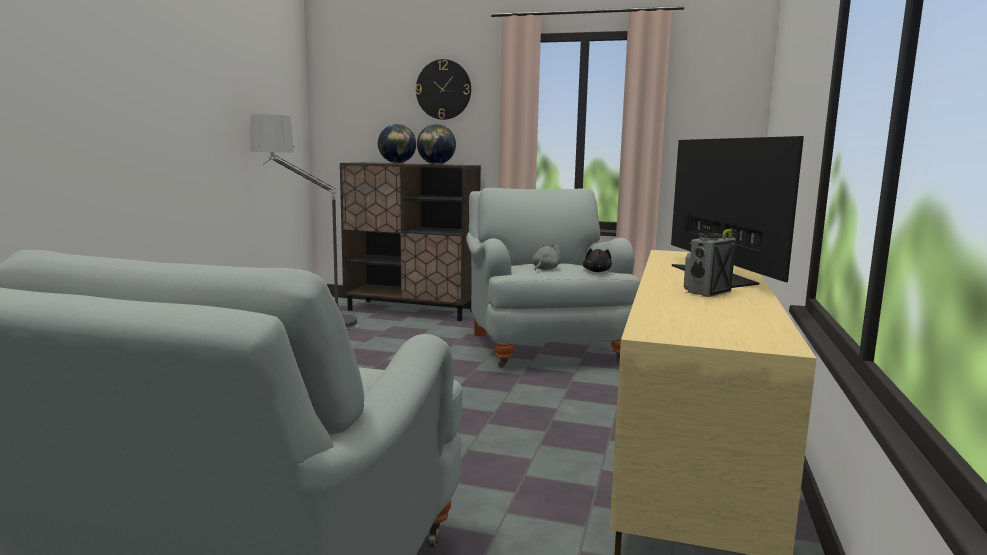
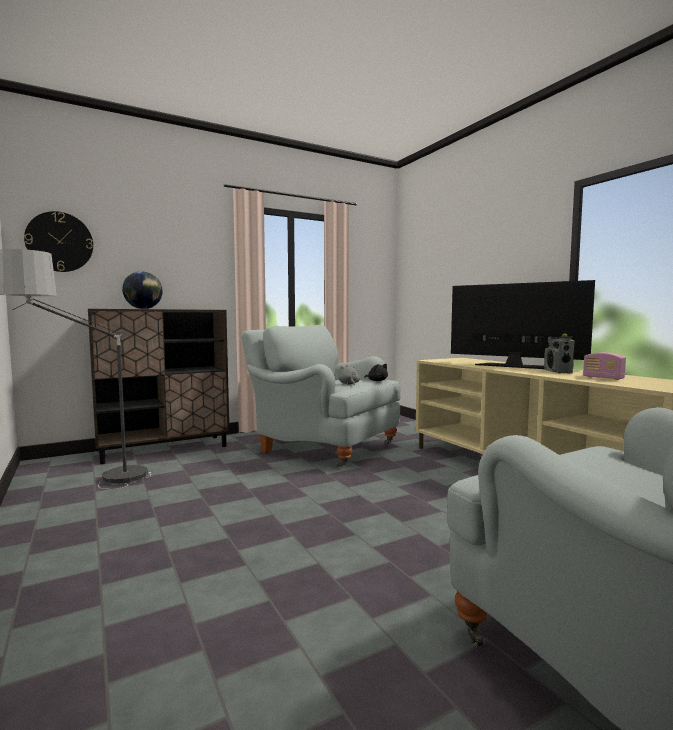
camera: 45 degrees left, 5 degrees down
(436, 164) = (187, 309): globe -> none
(443, 89) = (174, 243): wall clock -> wall clock (59, 242)
(696, 309) = (603, 378): none -> radio

